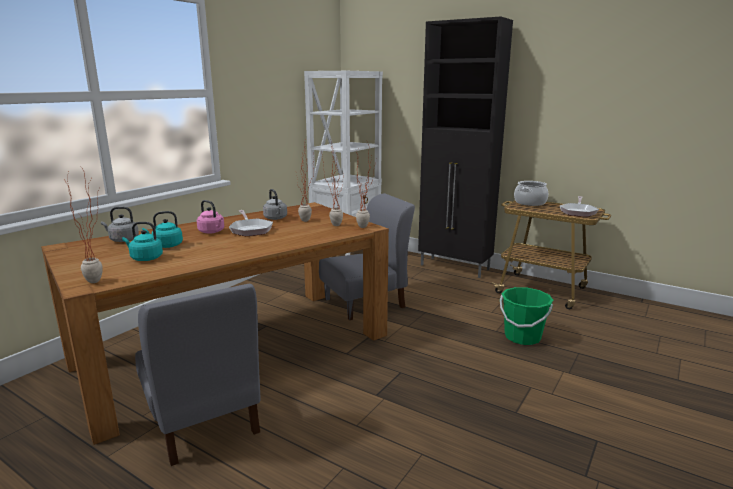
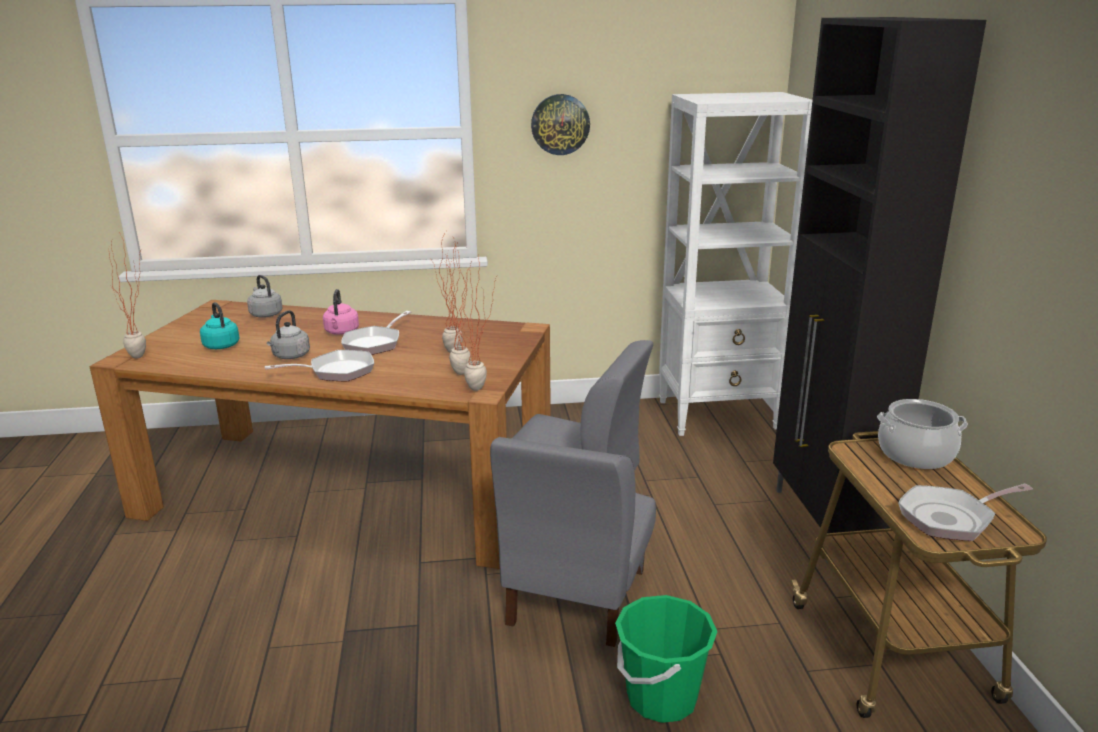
camera: 50 degrees right, 5 degrees up
(166, 245) = (269, 335): turquoise kettle -> none
(204, 421) = (200, 549): grey chair -> grey chair (576, 597)
(255, 88) = (560, 124): none -> wall clock
(271, 243) = (336, 371): none -> frying pan
(276, 218) = (439, 336): grey kettle -> grey kettle (290, 356)

